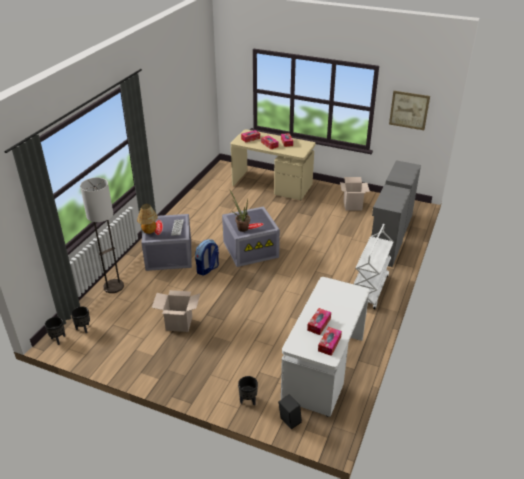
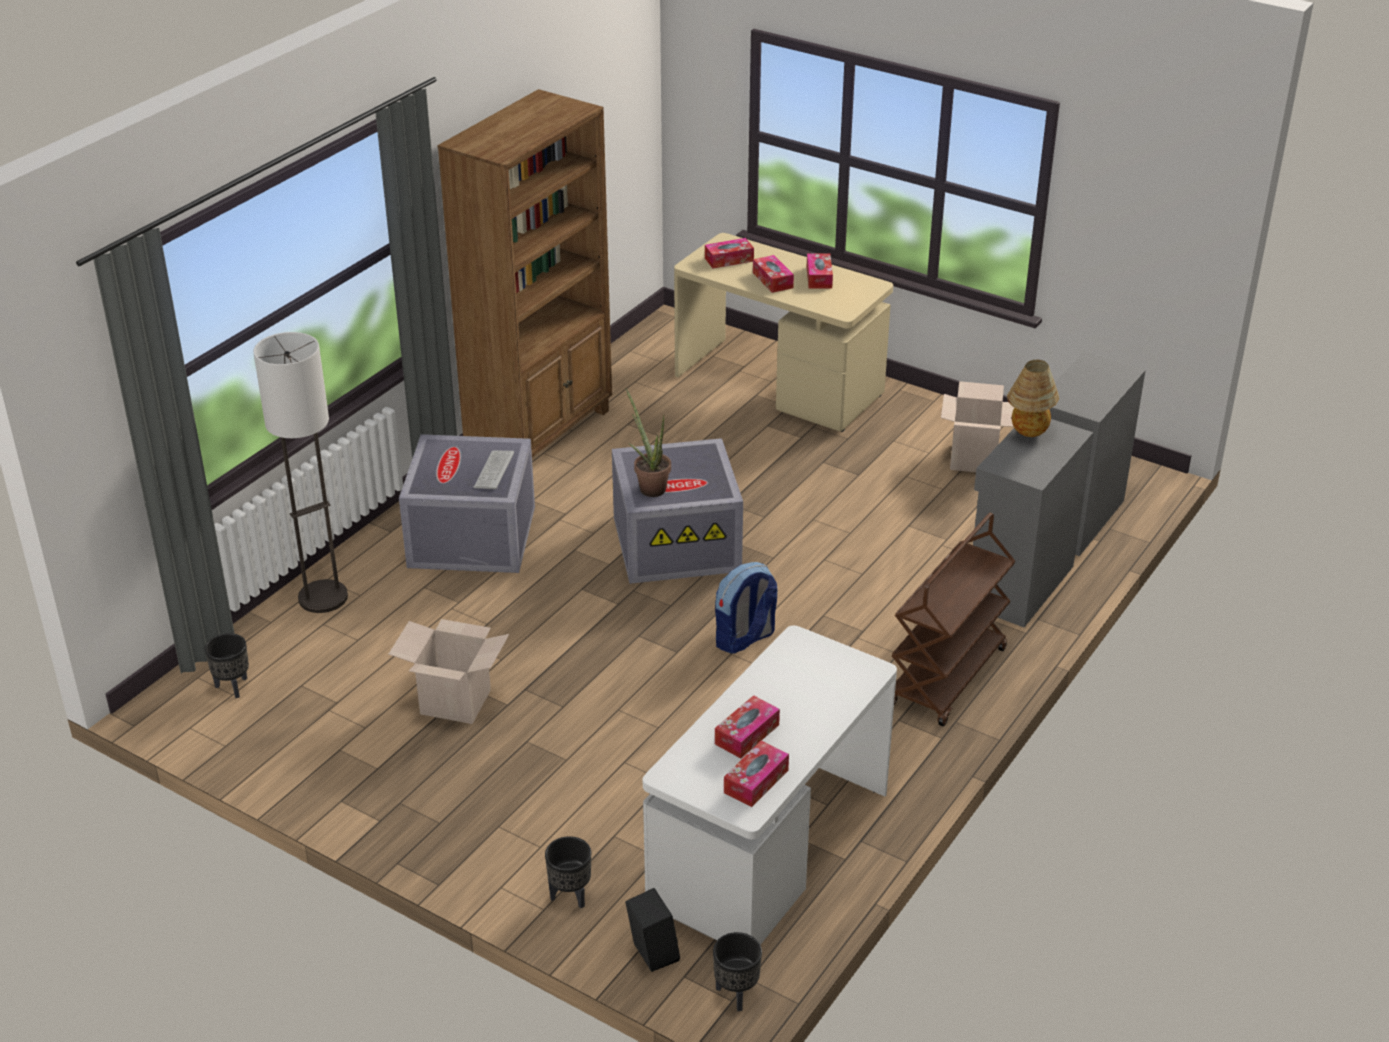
camera: 10 degrees right, 0 degrees up
(58, 339) = (172, 704): black planter -> black planter (737, 994)
(149, 232) = (423, 475): table lamp -> table lamp (1028, 434)
(186, 212) = (541, 432): none -> brown bookcase
(207, 269) = (557, 581): backpack -> backpack (744, 639)
(370, 290) = (948, 678): white cart -> brown cart
(409, 110) = (1132, 223): picture -> none

